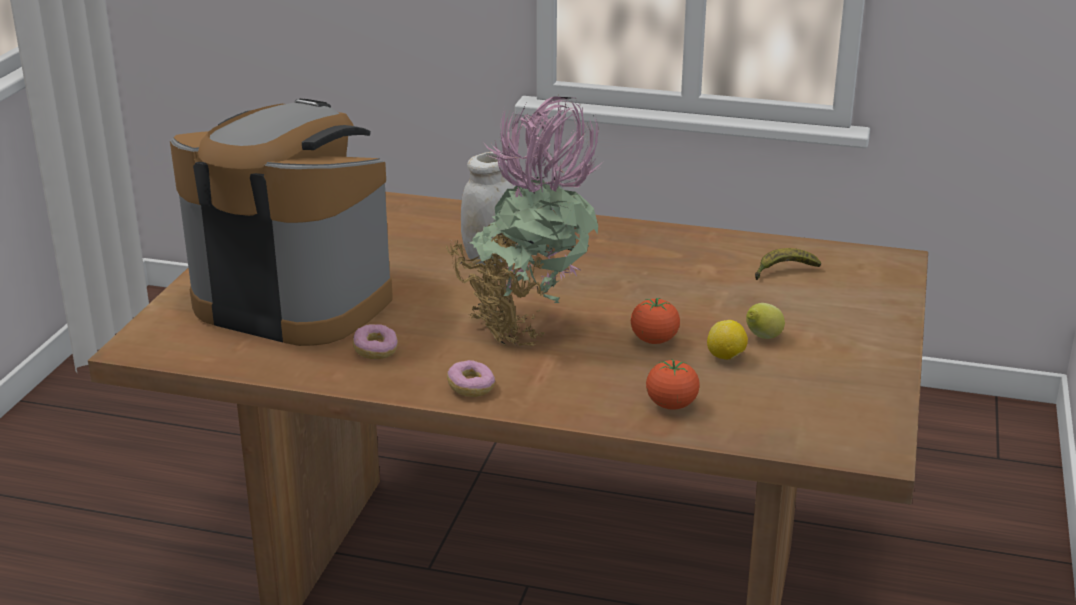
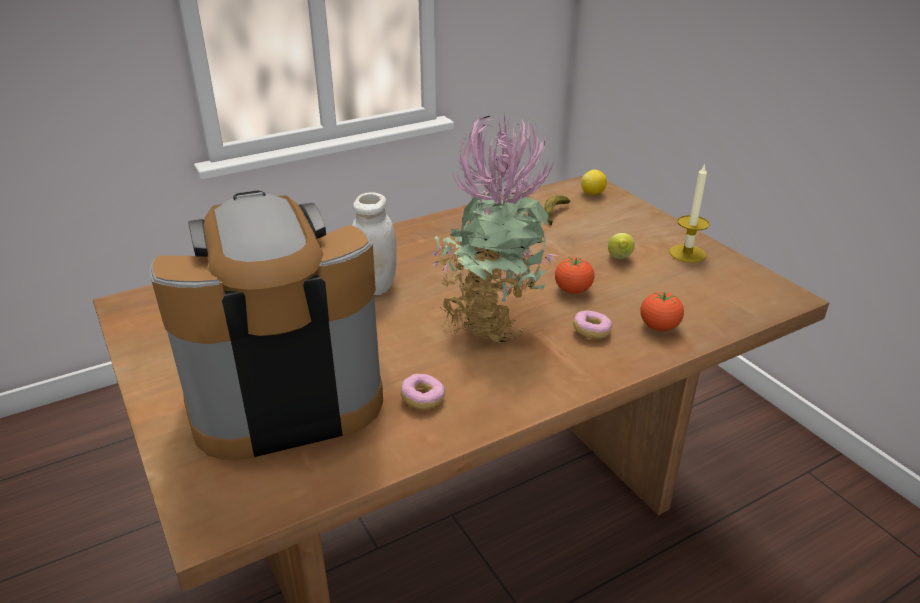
camera: 45 degrees left, 5 degrees up
(471, 388) = (536, 387): donut -> donut (591, 332)
(726, 357) = (626, 280): lemon -> lemon (593, 194)
(851, 367) = (687, 253): none -> candle

